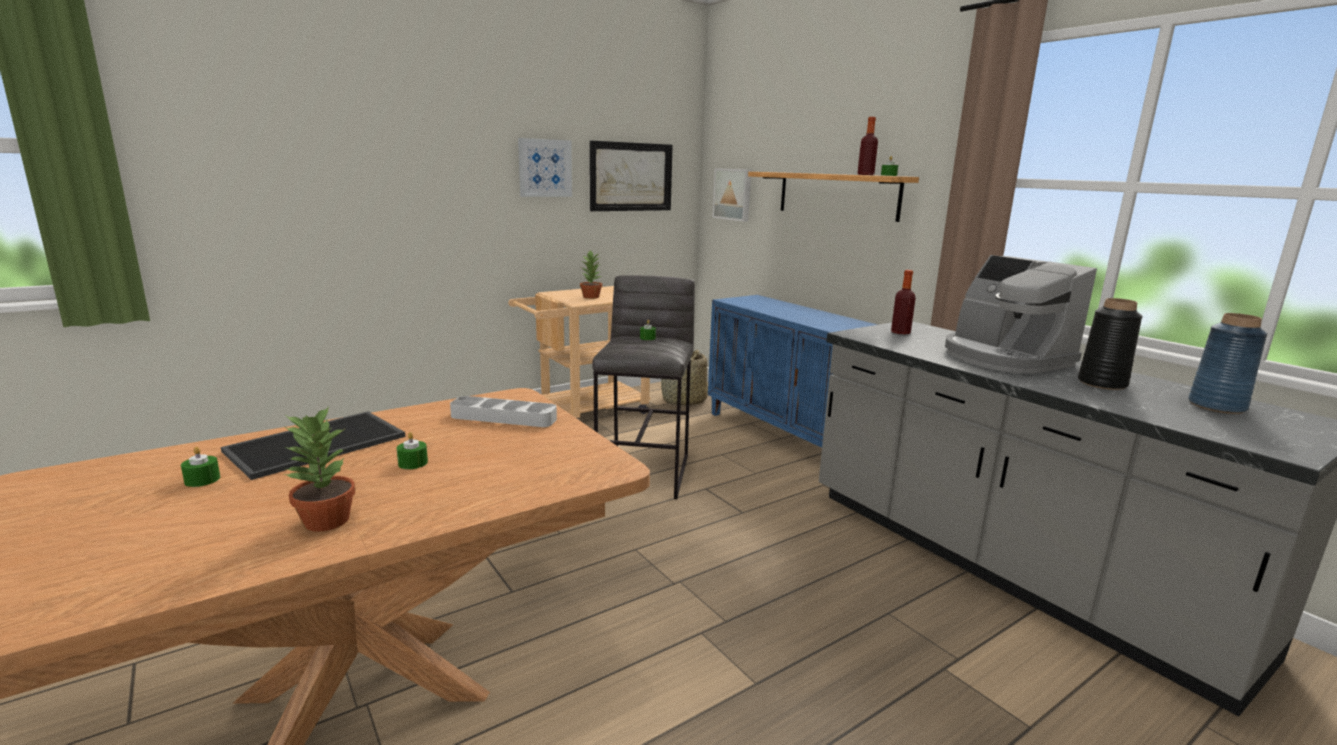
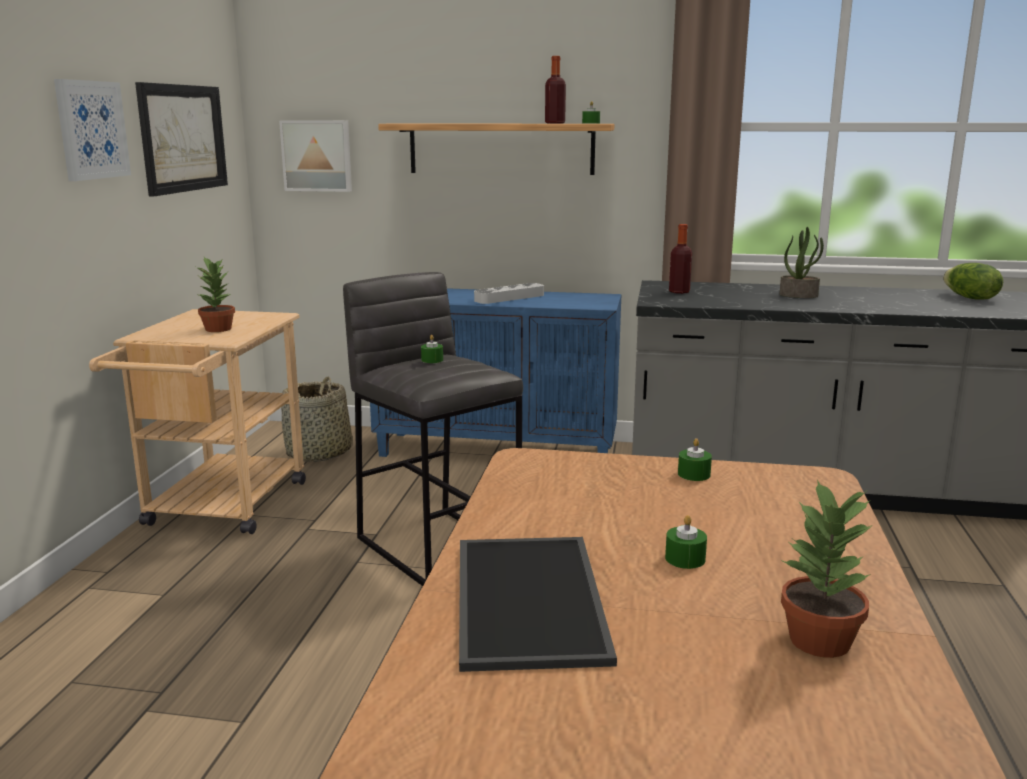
camera: 45 degrees left, 0 degrees up
(202, 480) = (568, 703): green candle -> green candle (694, 474)
(503, 417) = (595, 483): grey tray -> grey tray (509, 298)
(1004, 358) = (799, 295): coffee machine -> potted plant
(1101, 383) = (892, 299): black vase -> none
(1216, 406) = (969, 298): blue vase -> lettuce

